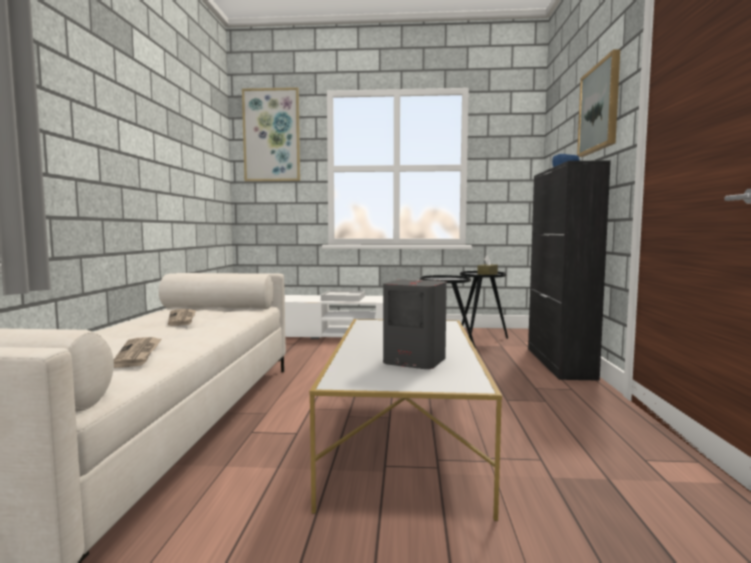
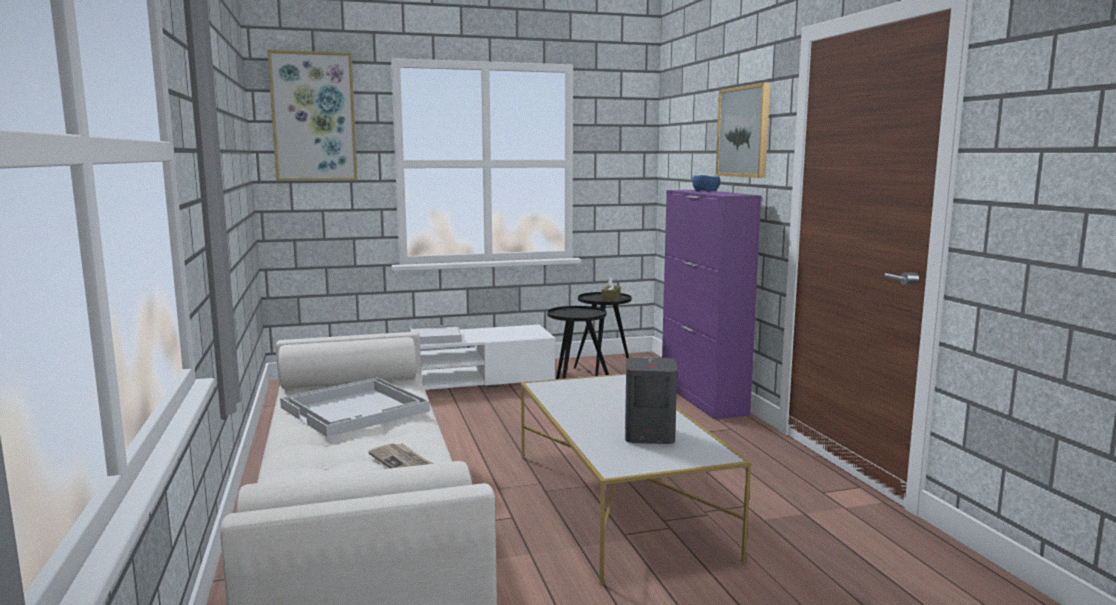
camera: 20 degrees left, 5 degrees up
(182, 319) = (356, 409): newspaper -> white tray
(559, 363) = (702, 398): black cabinet -> purple cabinet

